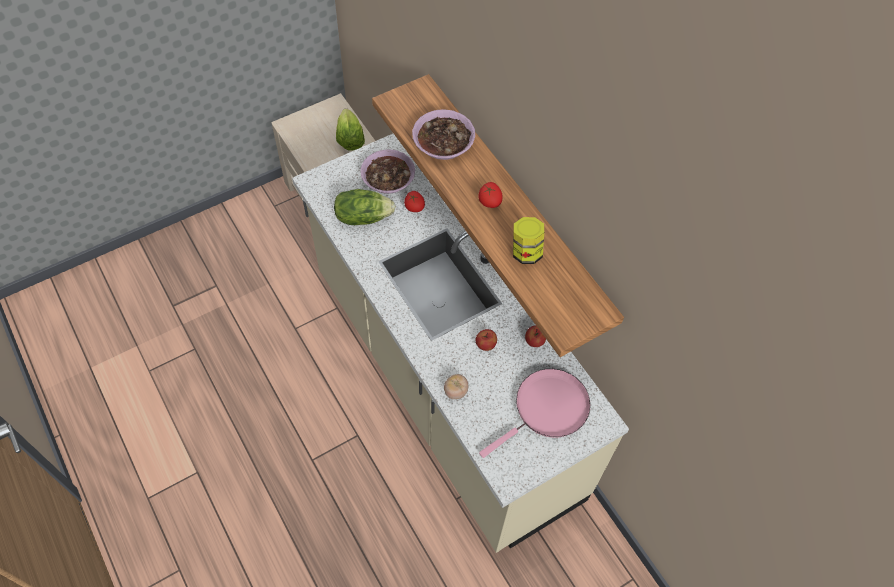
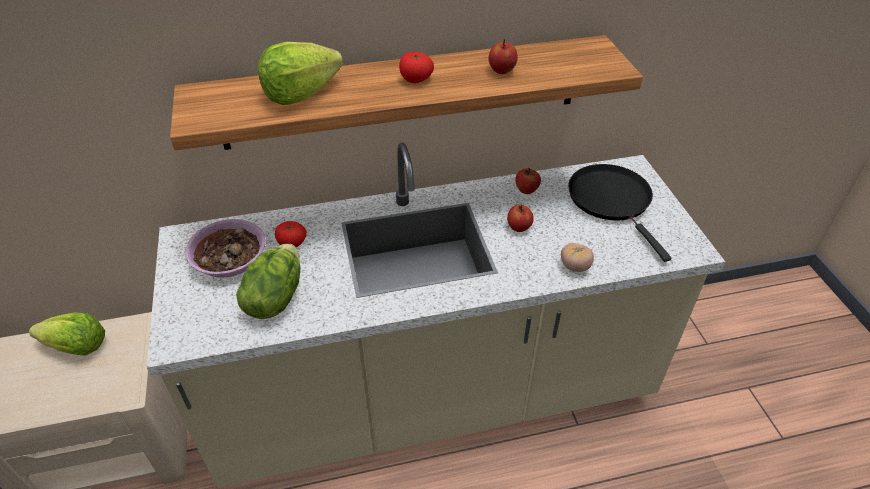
camera: 70 degrees left, 15 degrees down
(443, 142) = (300, 94): bowl -> lettuce
(526, 252) = (502, 71): jar -> apple
(547, 409) = (612, 201): pink frying pan -> black frying pan

